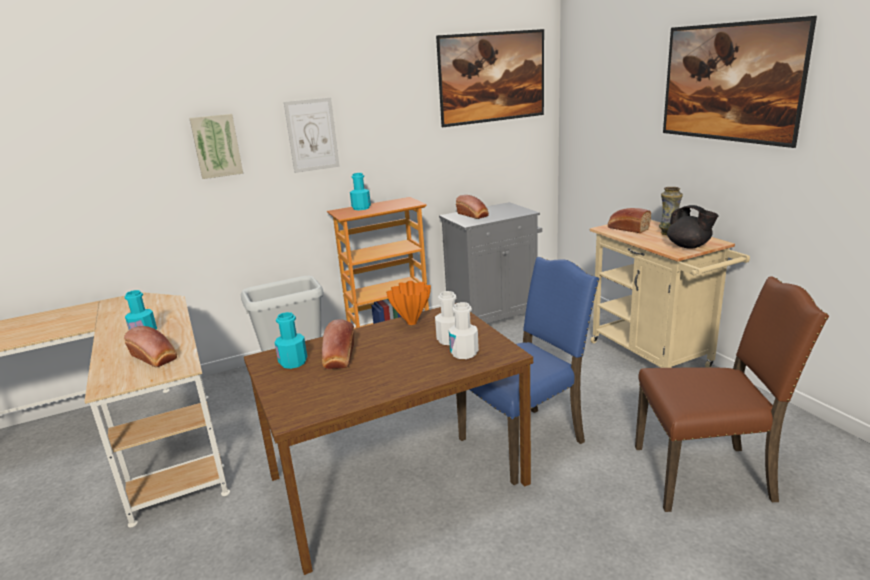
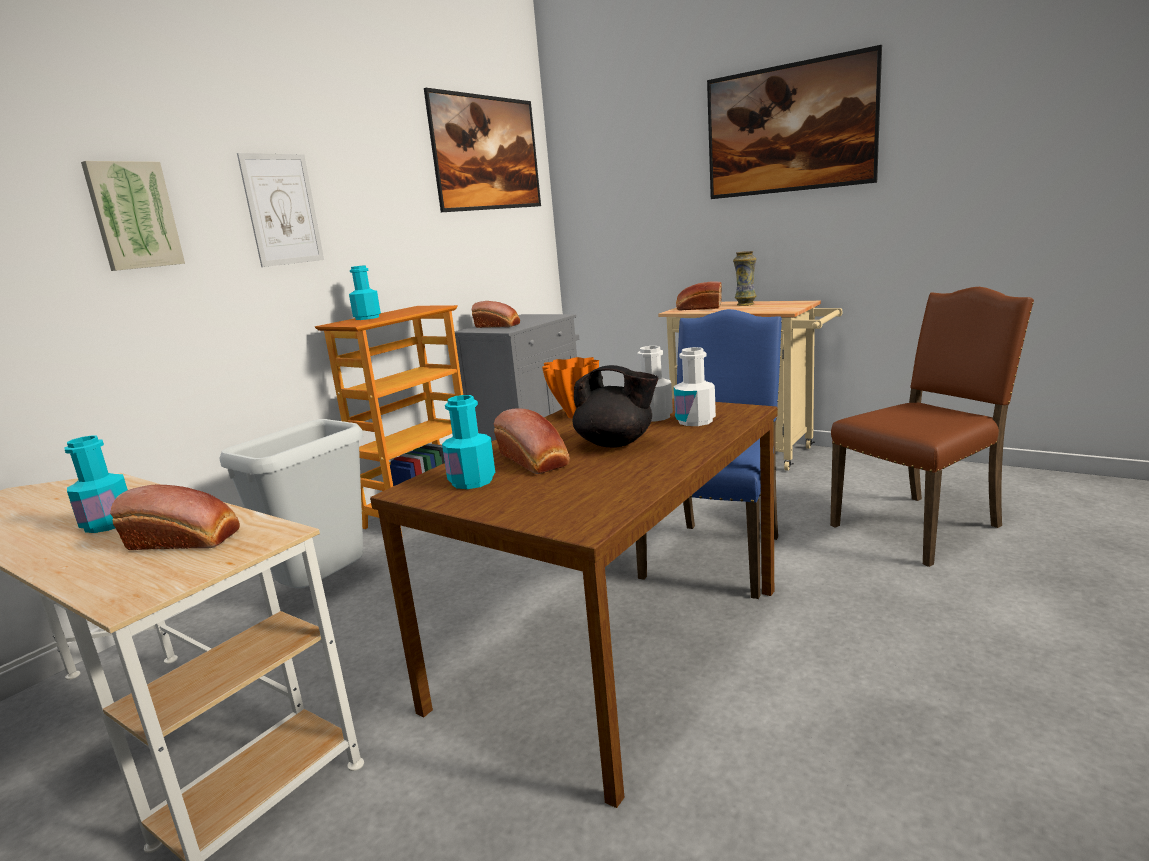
camera: 30 degrees left, 5 degrees down
(689, 246) = (786, 307): black teapot -> black teapot (616, 443)

